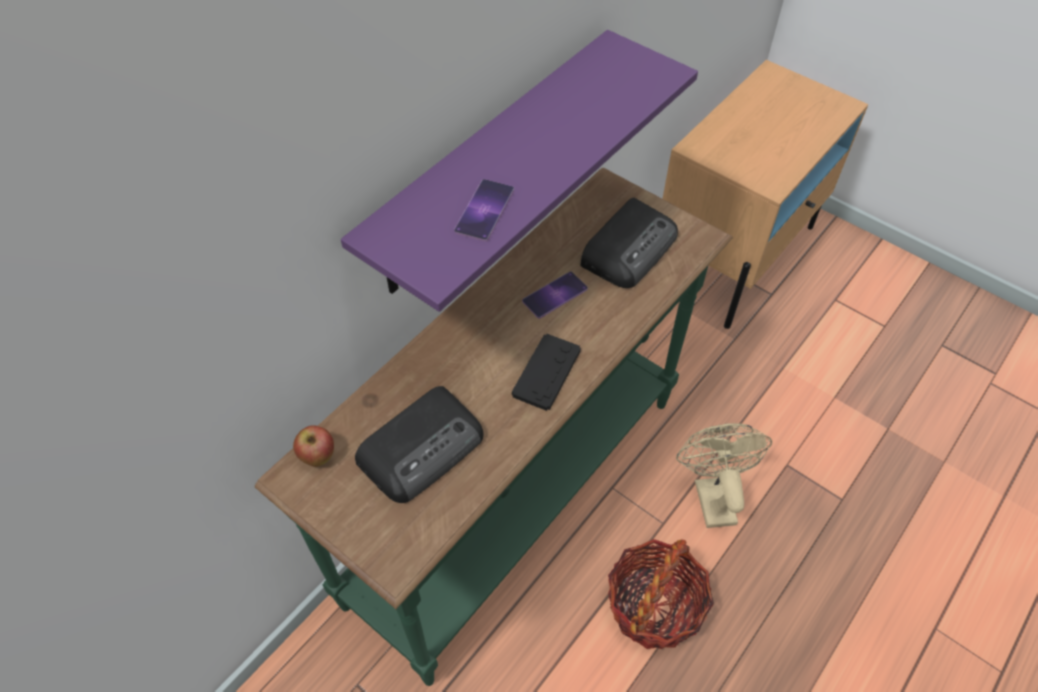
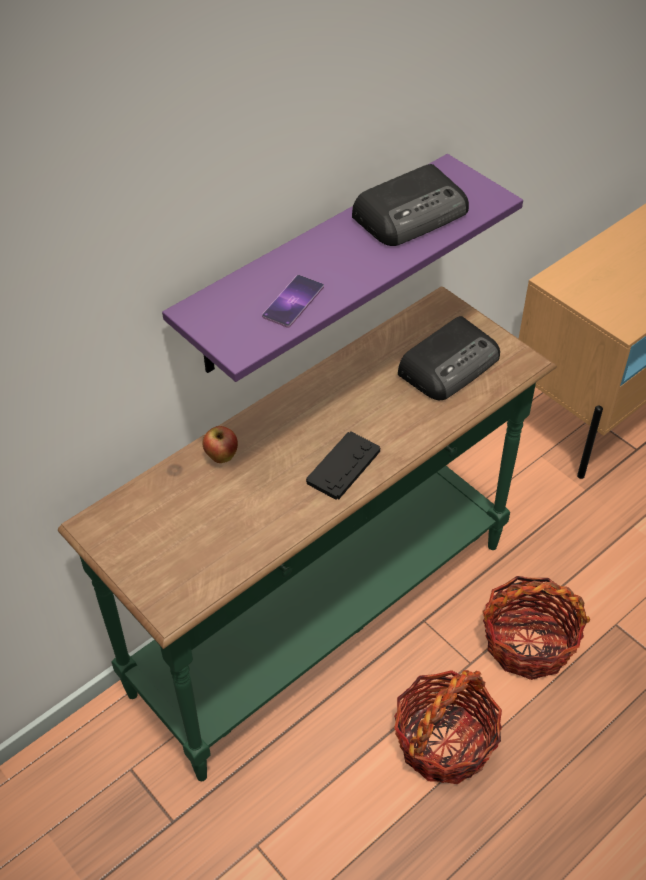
camera: 10 degrees right, 5 degrees down
(318, 457) = (118, 512): apple -> apple (222, 457)
(423, 447) = (215, 516): radio -> radio (412, 214)
(555, 295) = (367, 398): phone -> none
(711, 494) = (528, 642): beige fan -> basket

